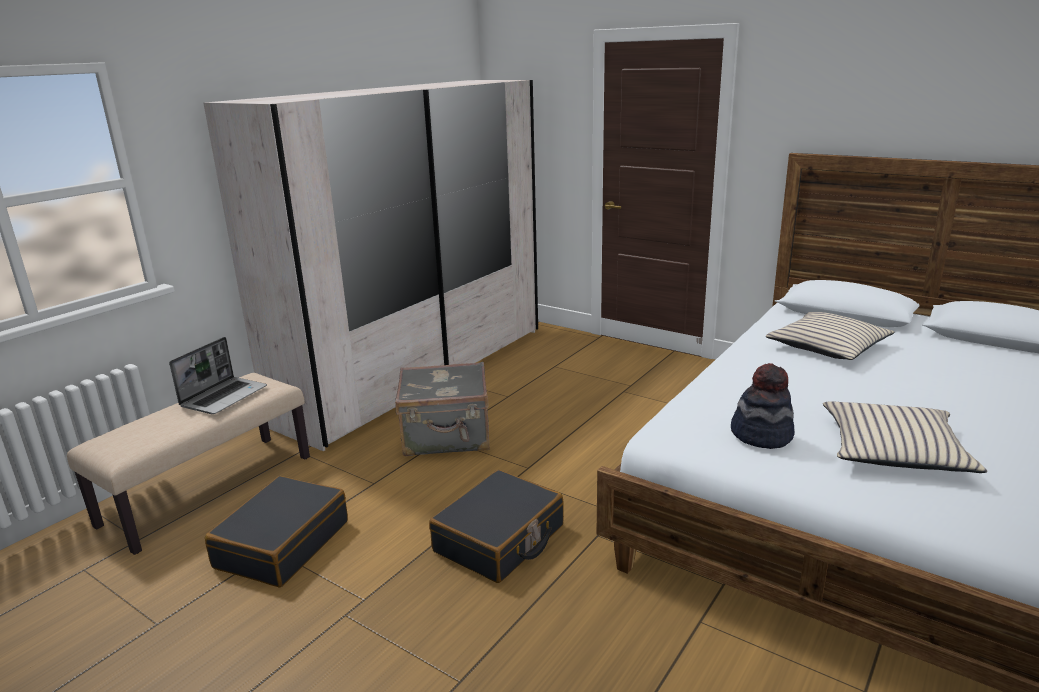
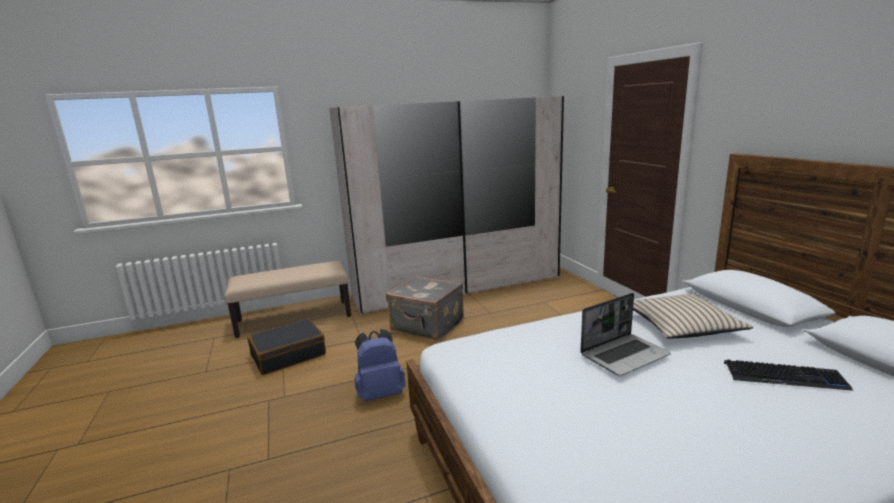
camera: 35 degrees right, 5 degrees down
(224, 396) = (307, 269): laptop -> laptop (624, 355)
(500, 539) = (380, 393): black suitcase -> blue backpack
(761, 435) = (505, 369): hat -> none
(893, 450) = (595, 417): beige pillow -> none
(953, 369) = (784, 377): none -> keyboard

